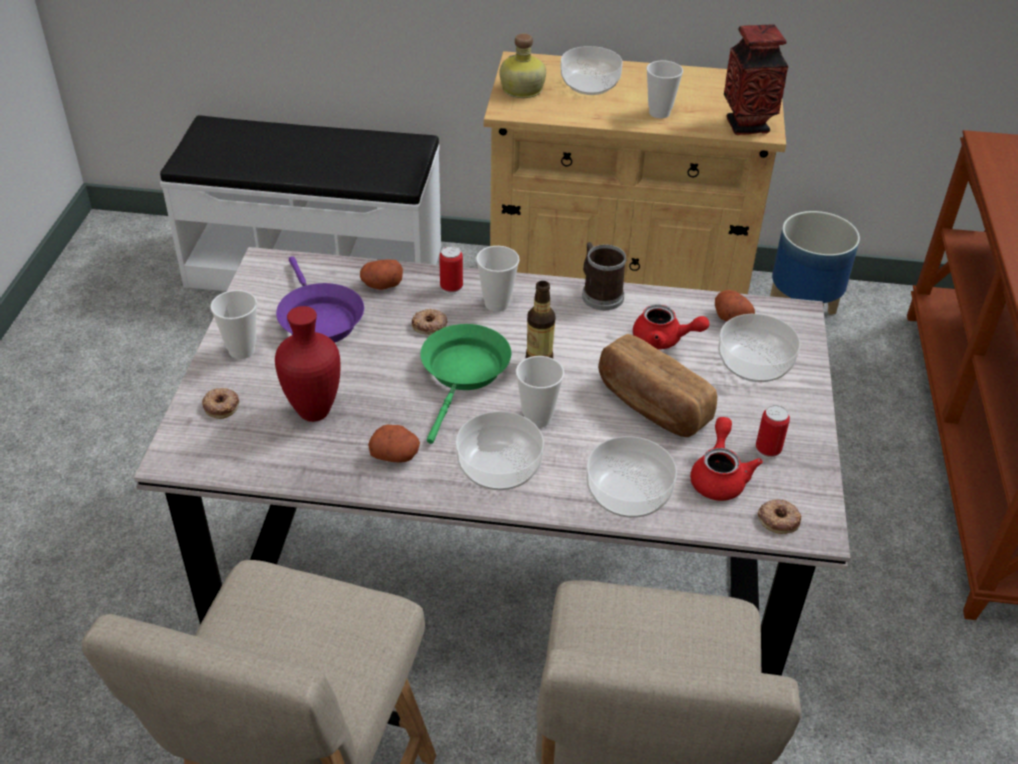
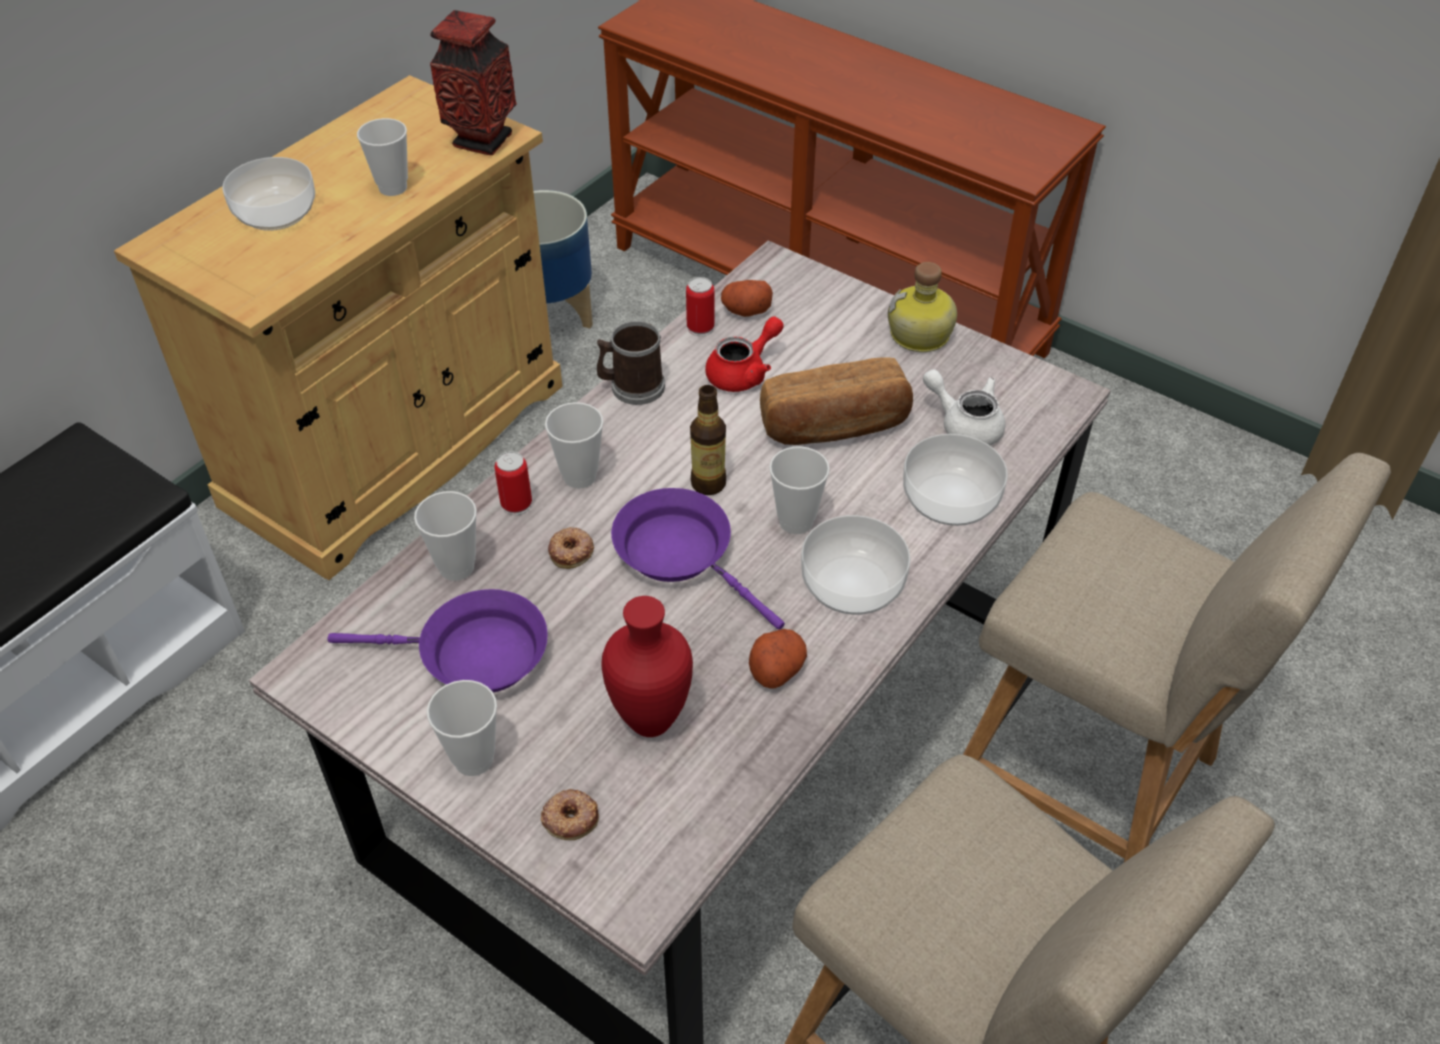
camera: 60 degrees left, 5 degrees up
(381, 285) = (456, 567): potato -> cup
(464, 374) = (681, 554): green frying pan -> purple frying pan
(521, 90) = (223, 271): bottle -> bottle (920, 336)
(719, 476) = (965, 424): red teapot -> white teapot
(755, 364) = (826, 327): bowl -> none
(768, 449) = (949, 375): can -> can (700, 327)
(778, 519) = (1042, 411): donut -> none

